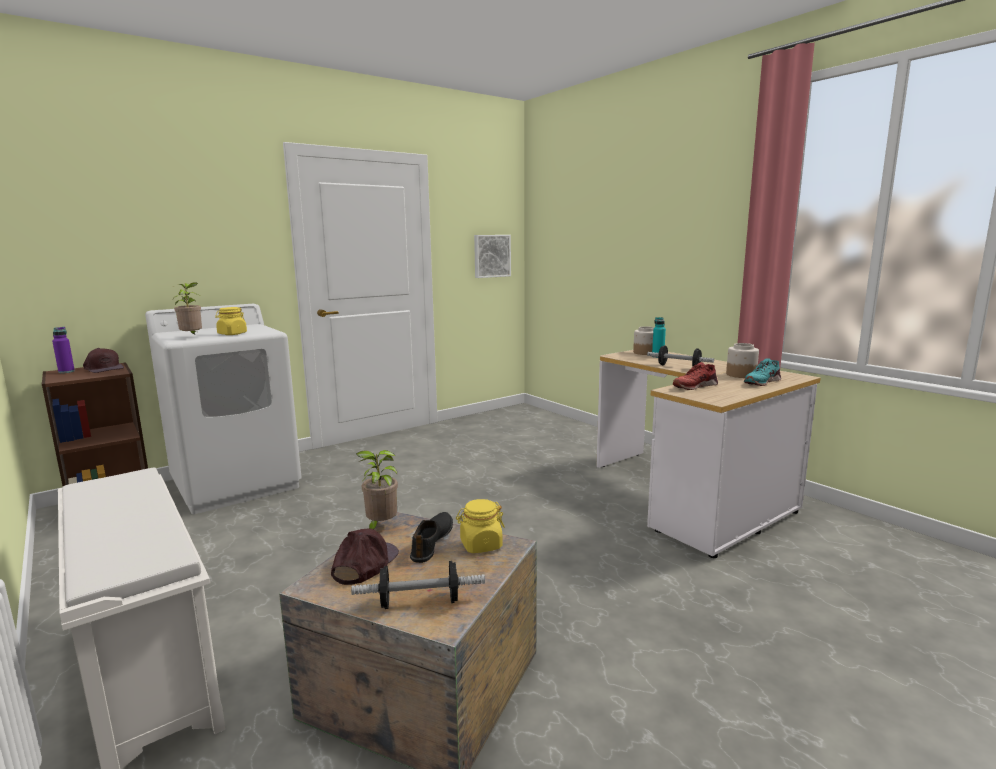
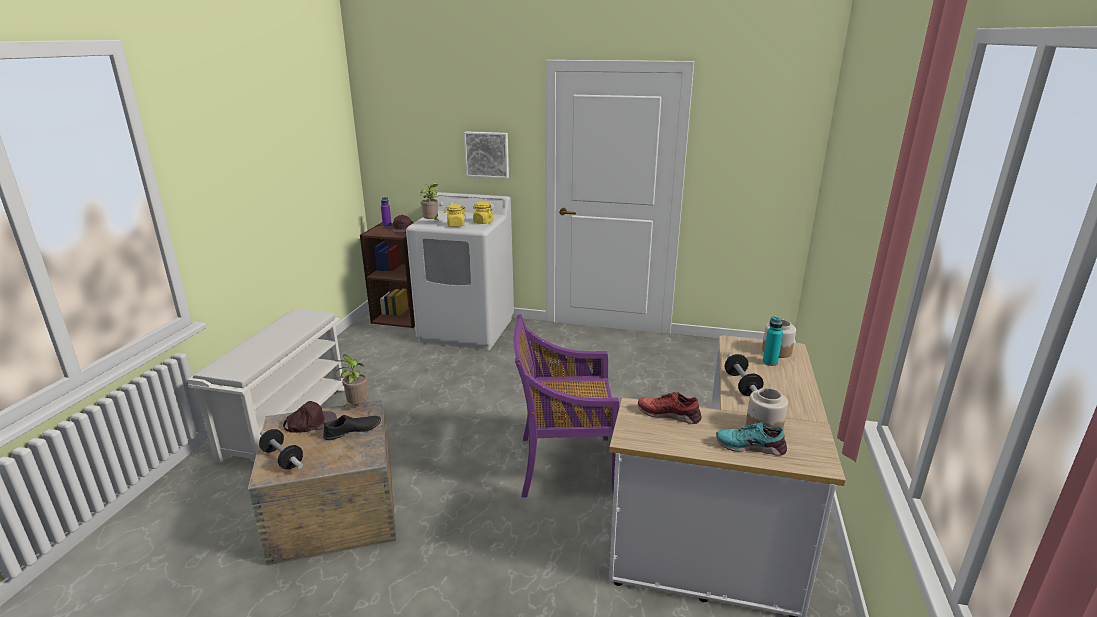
camera: 50 degrees right, 10 degrees up
(480, 545) = (362, 448): yellow jar -> yellow jar (483, 222)
(491, 256) = (767, 174): picture -> picture (487, 154)
(541, 521) = (564, 465): none -> purple chair

